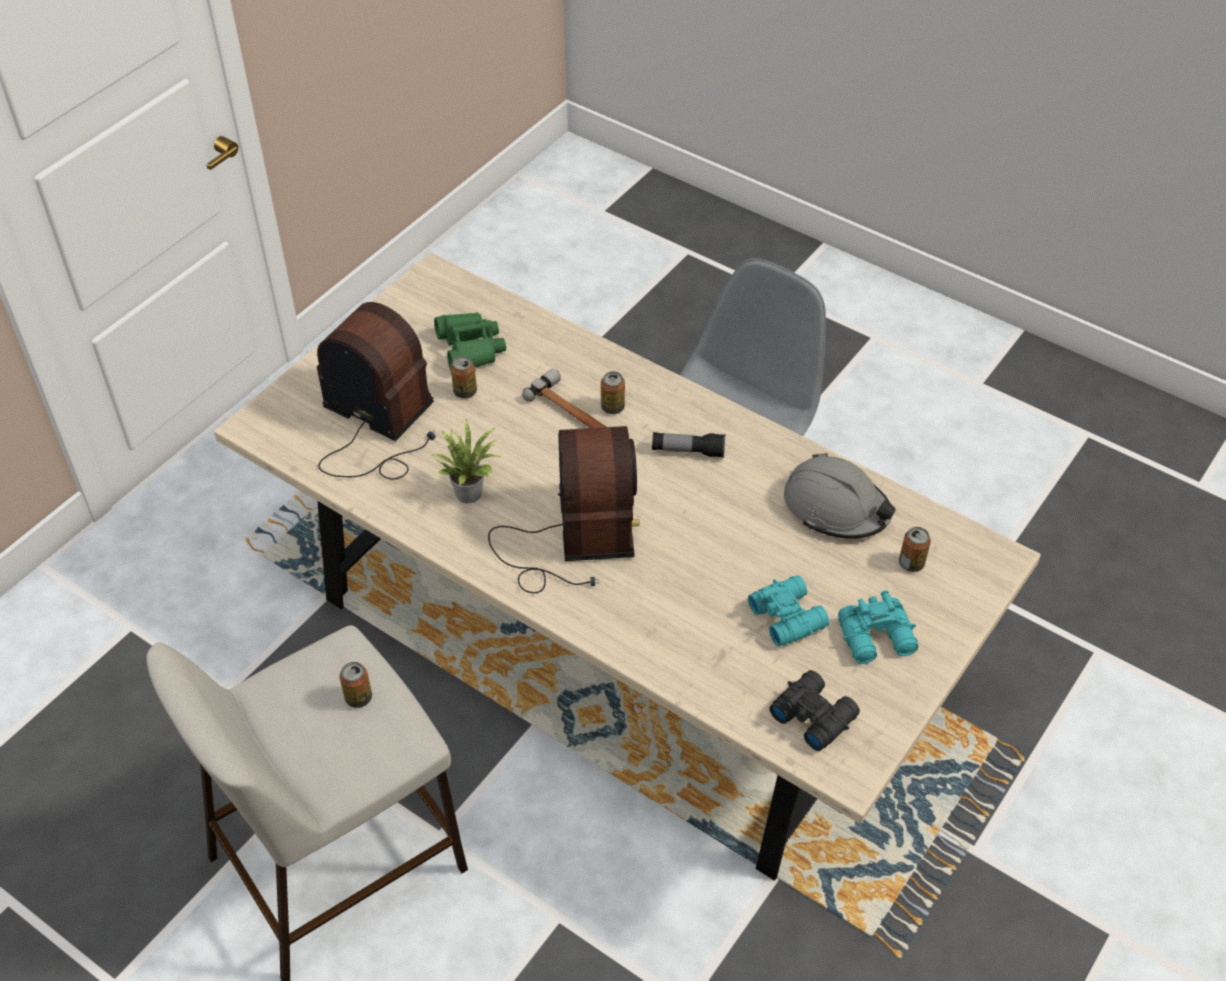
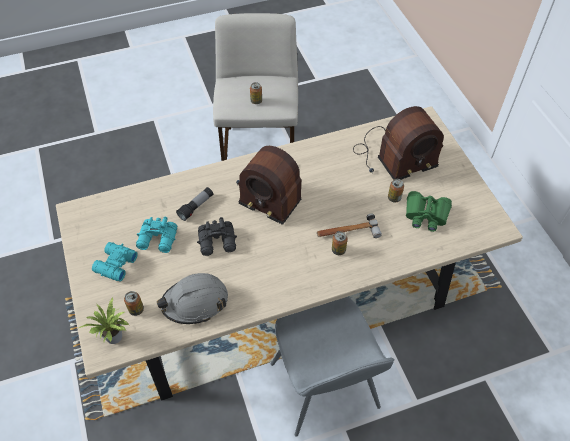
camera: 125 degrees right, 5 degrees up
(470, 491) = (327, 169): potted plant -> potted plant (115, 338)
(688, 451) = (283, 263): flashlight -> flashlight (196, 207)
(813, 714) = (107, 217): black binoculars -> black binoculars (218, 242)

